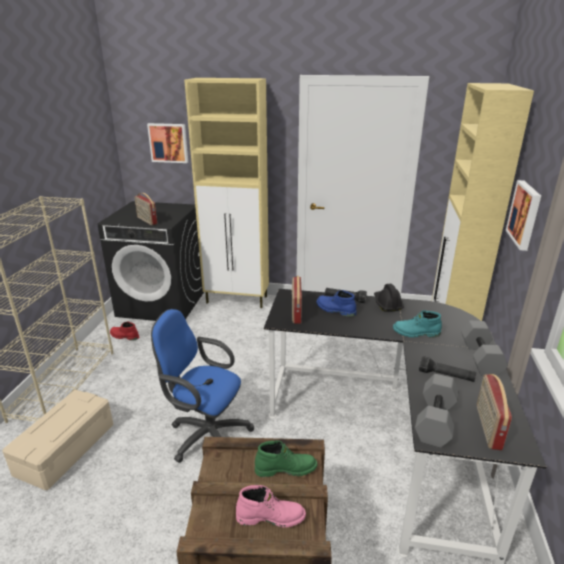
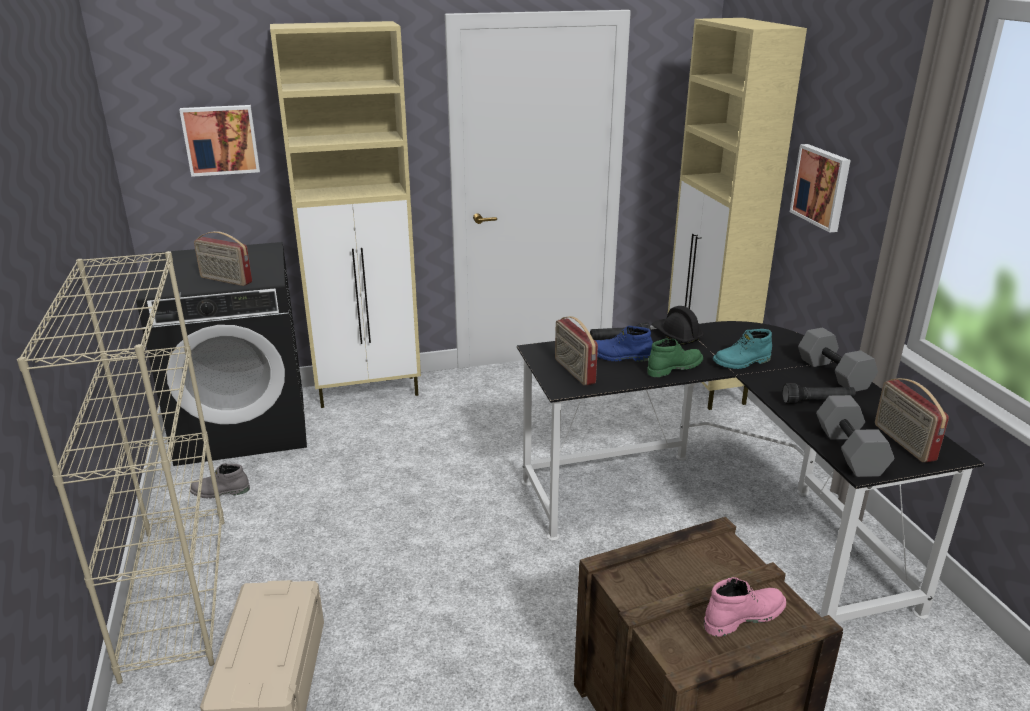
camera: 25 degrees left, 0 degrees up
(124, 336) = (220, 492): red boot -> grey boot
(206, 435) = (480, 591): blue office chair -> none
(286, 468) = (711, 562): green boot -> green boot (674, 368)

